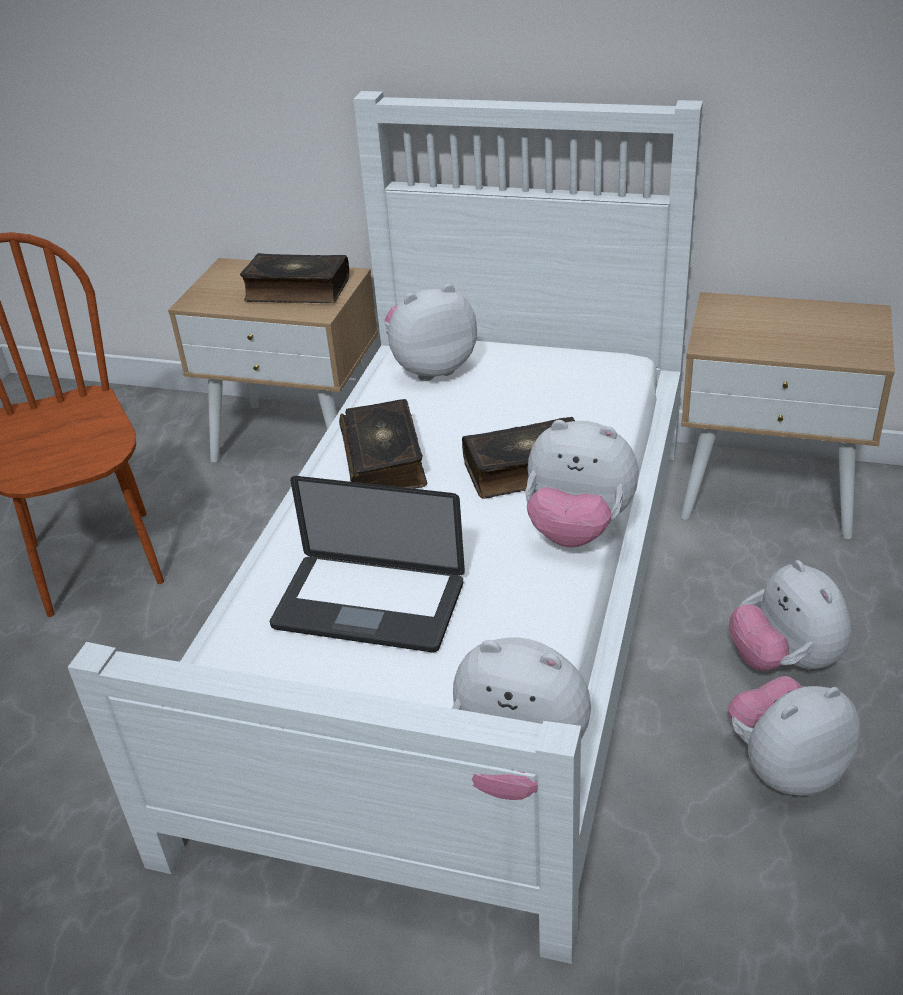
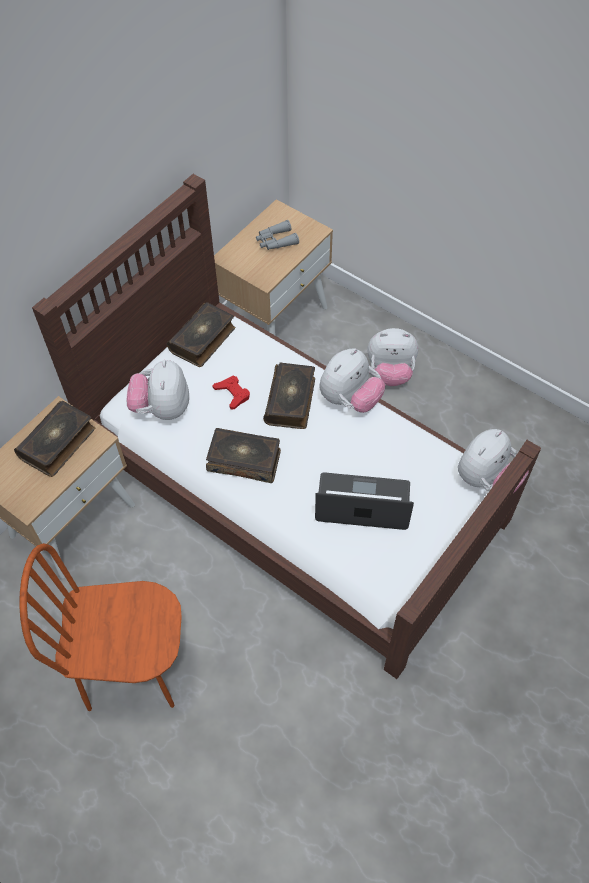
camera: 70 degrees left, 20 degrees up
(369, 605) = (363, 503): laptop -> laptop turned 120 degrees counterclockwise
(461, 616) = (293, 487): white bed -> brown bed
(499, 414) = (232, 394): none -> red game controller
(577, 361) = (203, 340): none -> book
(785, 767) = (448, 403): plush toy -> none
(801, 330) = (276, 241): none -> grey binoculars

